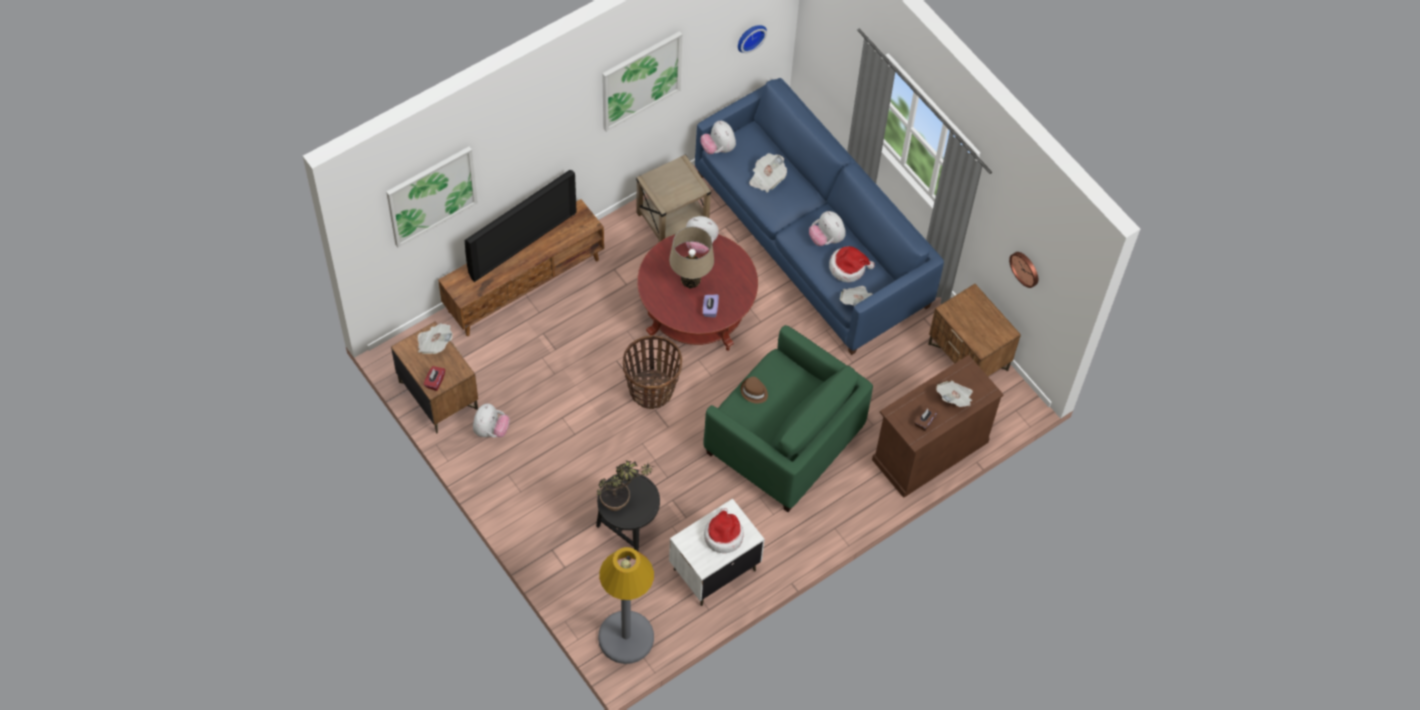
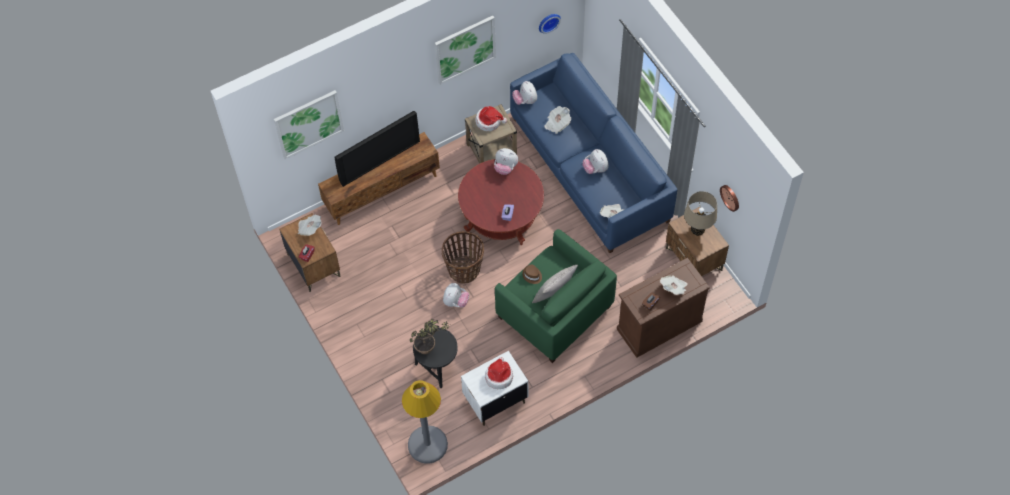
camera: 10 degrees right, 0 degrees up
(491, 430) = (348, 292): plush toy -> plush toy (455, 302)
(690, 280) = (496, 194): beige table lamp -> beige table lamp (697, 230)
(787, 415) = (554, 293): none -> grey pillow
(848, 267) = (609, 190): hat -> hat (489, 121)

